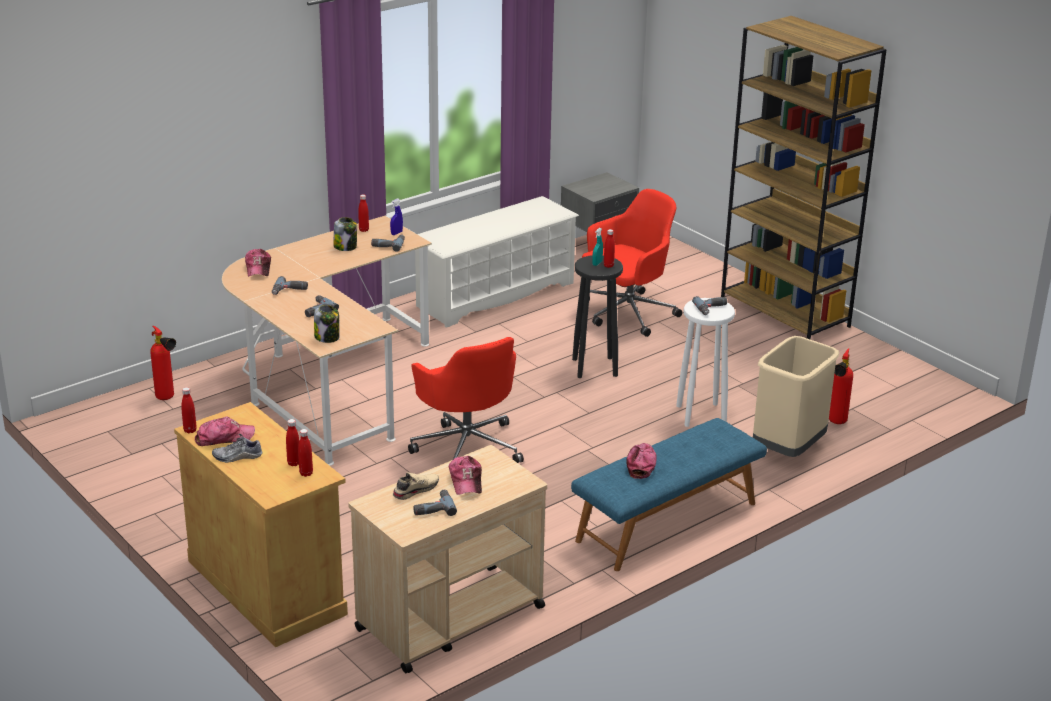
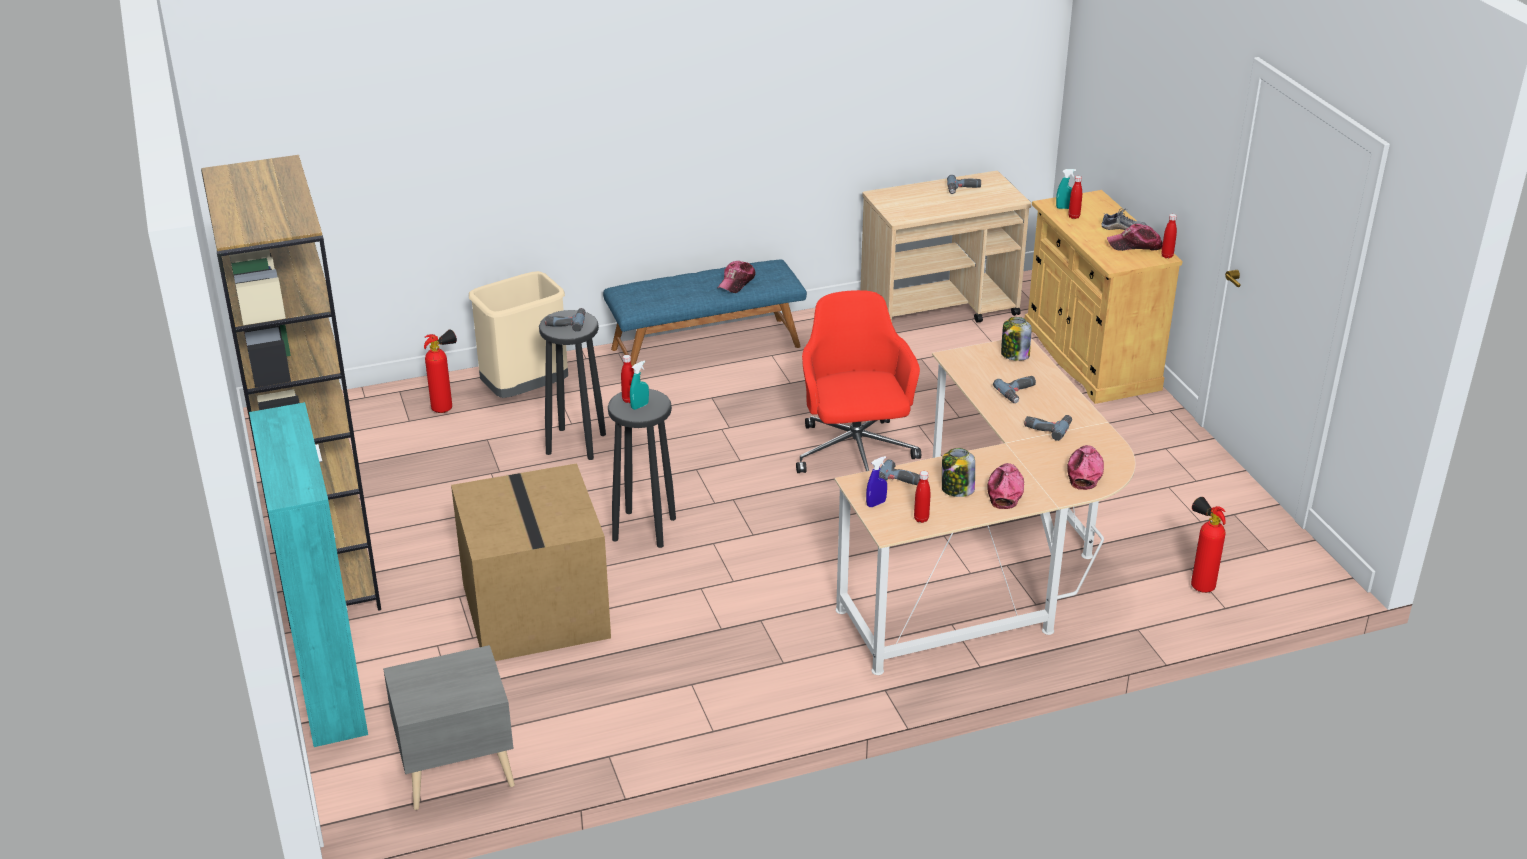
camera: 160 degrees left, 5 degrees up
(306, 473) = (1064, 208): red bottle -> turquoise spray bottle
(415, 490) = (973, 202): beige shoe -> none
(466, 481) = (928, 202): cap -> cap (1005, 490)
(495, 294) = (694, 690): white shoe rack -> none
(626, 314) = (533, 610): red office chair -> cardboard box
(701, 415) = (576, 443): white stool -> black stool
(706, 266) = (329, 685): none -> turquoise cabinet

